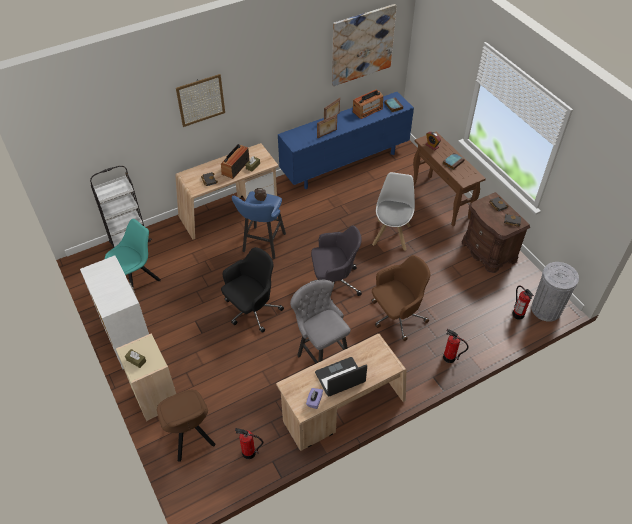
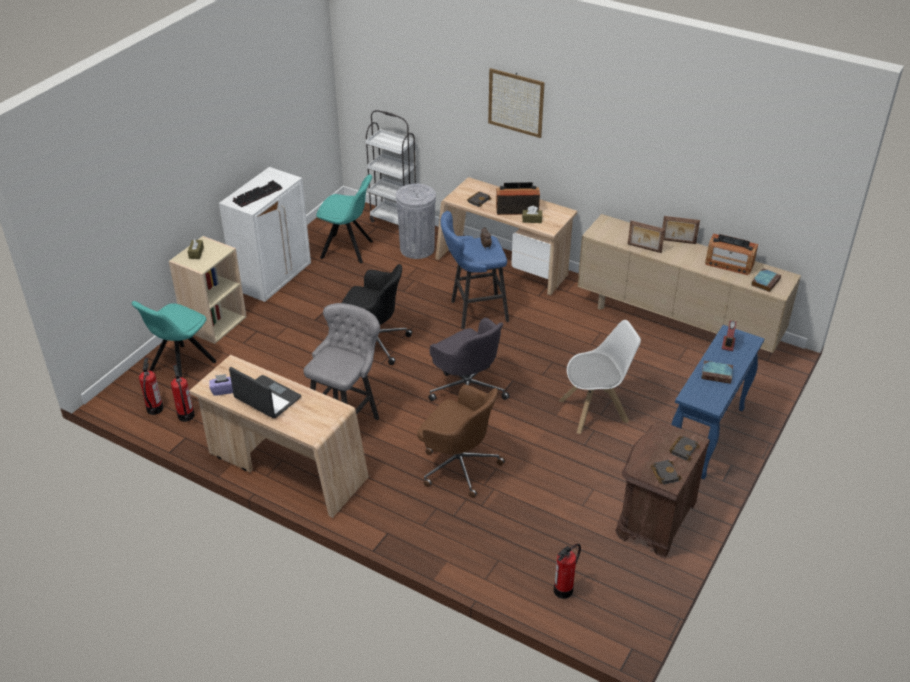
camera: 60 degrees right, 10 degrees down
(113, 289) = (257, 194): none -> keyboard
(190, 436) = (181, 366): brown chair -> turquoise chair
(345, 164) = (677, 323): blue cabinet -> beige cabinet
(362, 45) = (753, 164): picture -> none
(441, 200) = (706, 437): brown console table -> blue console table
(449, 358) = (429, 539): fire extinguisher -> fire extinguisher (154, 409)
(546, 309) = (600, 621): grey trash can -> grey trash can (417, 248)

